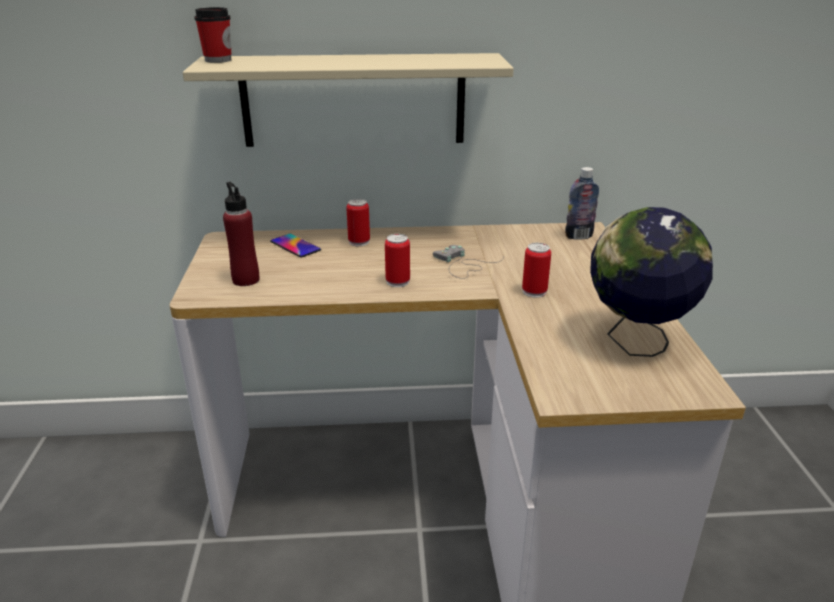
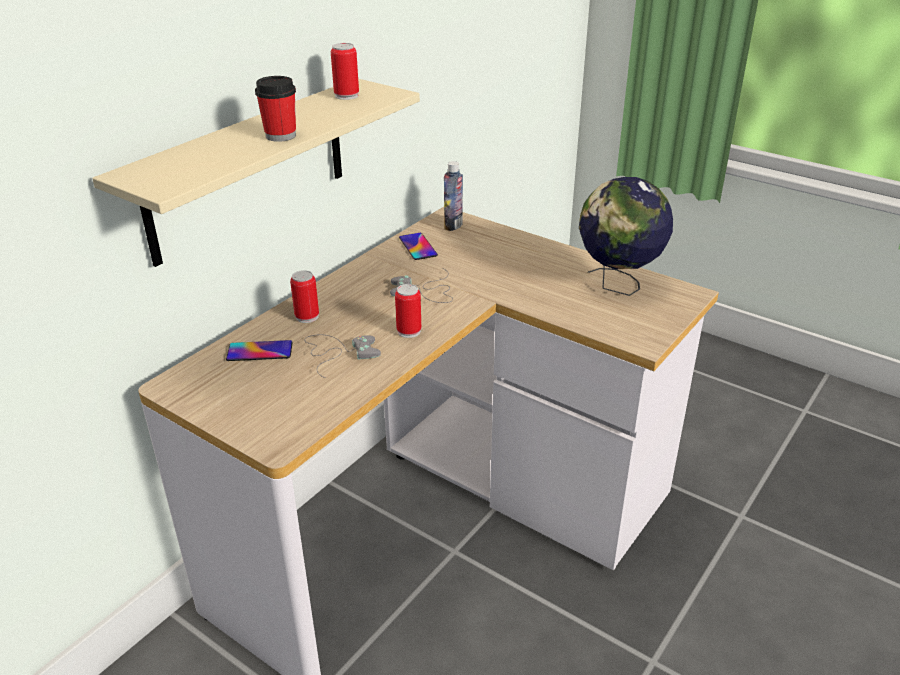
camera: 50 degrees left, 5 degrees up
(218, 60) = (141, 175): cup -> cup (280, 136)
(246, 280) = (287, 404): red bottle -> none
(331, 269) = (338, 352): none -> grey game controller
(520, 237) = (418, 247): none -> phone
(534, 292) = (507, 284): can -> can (346, 95)

